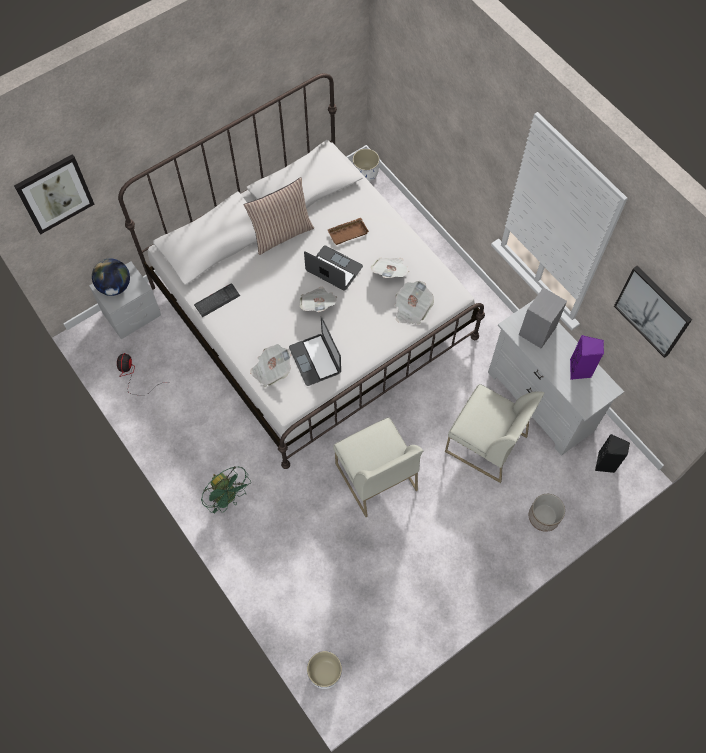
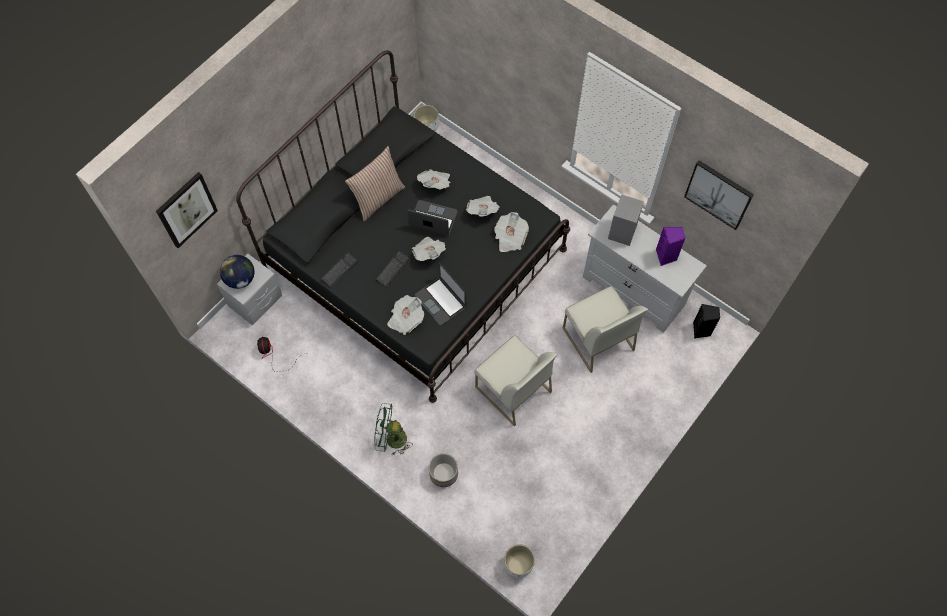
camera: 15 degrees left, 0 degrees up
(228, 497) = (391, 439): green fan -> green fan turned 150 degrees clockwise
(274, 313) = (392, 269): none -> keyboard
(311, 312) = (415, 261): white bed -> black bed
(348, 232) = (435, 184): brown tray -> newspaper
(485, 444) = (597, 339): white chair -> white chair turned 45 degrees clockwise
(543, 517) = (662, 387): planter -> planter (443, 474)

